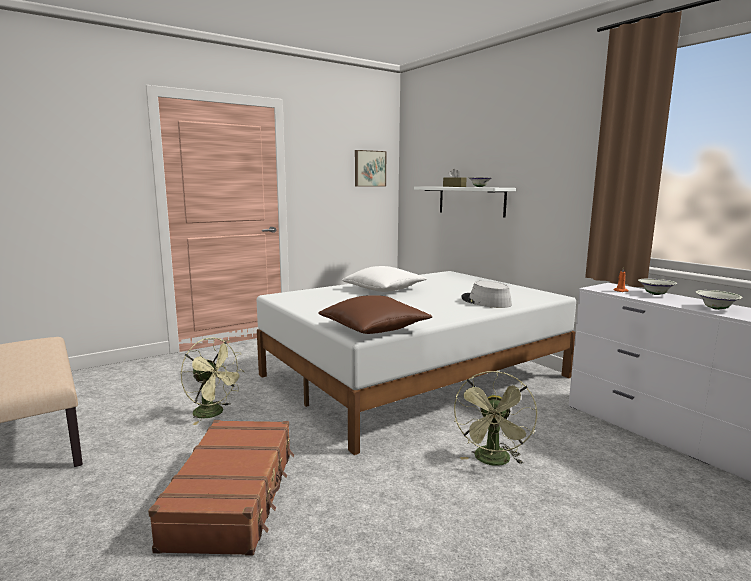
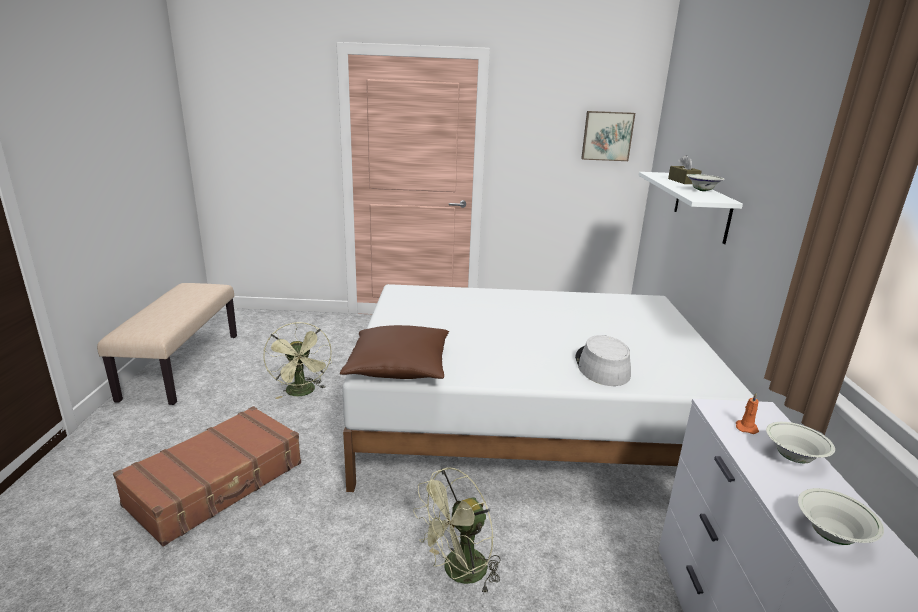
camera: 35 degrees right, 10 degrees up
(384, 289) = (519, 309): white pillow -> none

